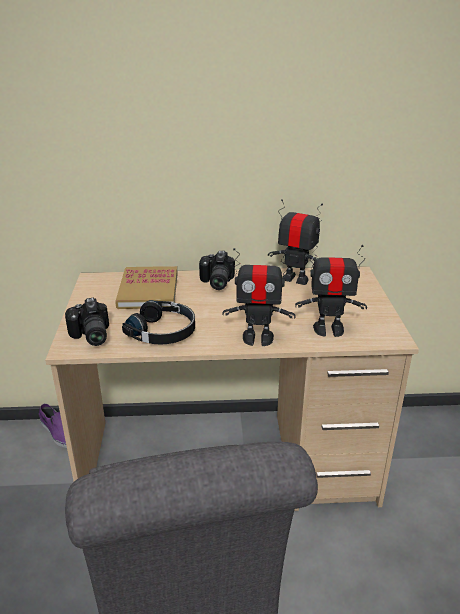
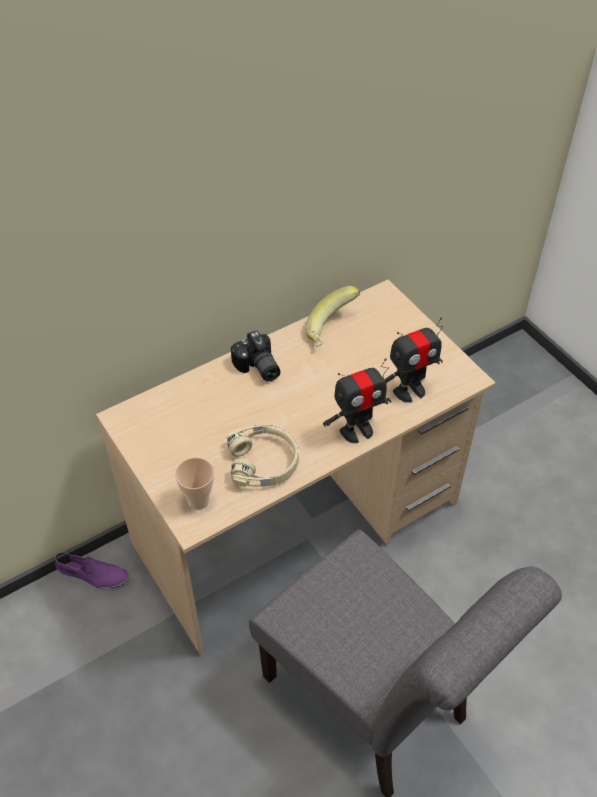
camera: 30 degrees left, 20 degrees up
(90, 336) = (198, 500): camera -> cup
(148, 290) = (198, 410): book -> none
(163, 331) = (264, 462): black headphones -> beige headphones
(295, 279) = (332, 330): toy robot -> banana

